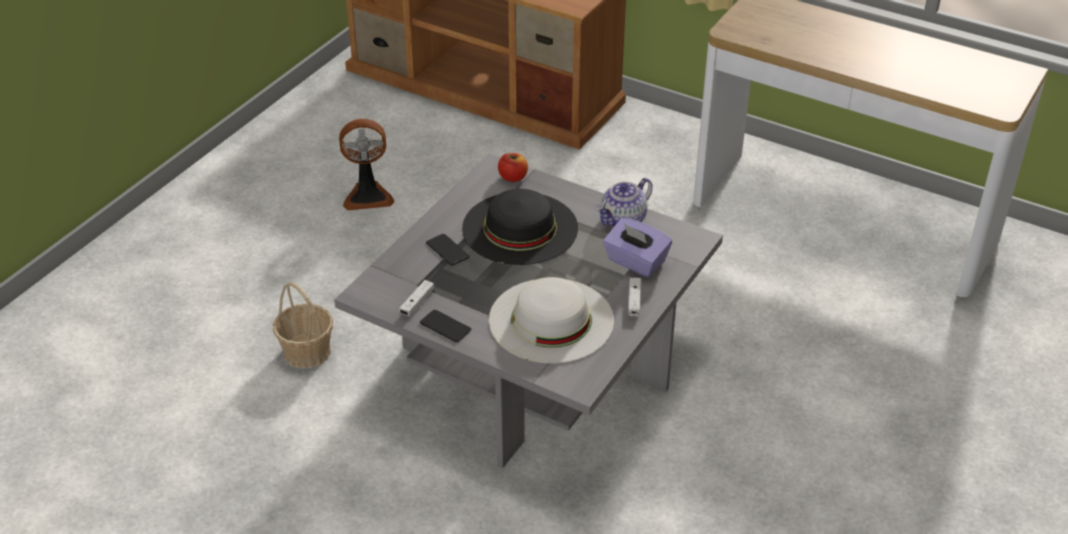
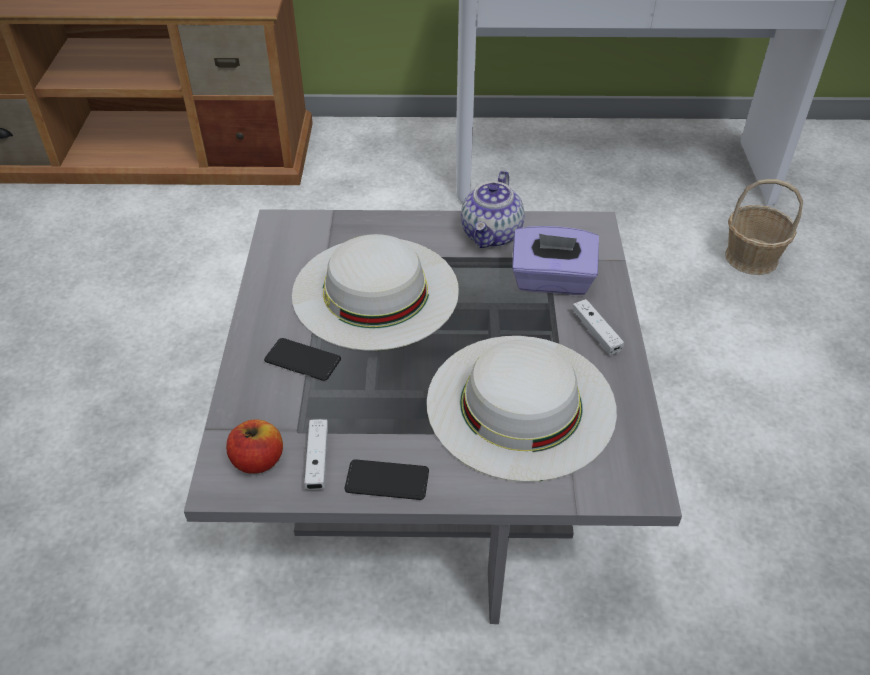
camera: 30 degrees left, 5 degrees up
(307, 351) = (122, 575): basket -> basket (751, 257)
(368, 196) = (81, 322): fan -> none
(513, 177) = (314, 229): apple -> apple (258, 460)
(520, 228) = (375, 291): black hat -> white hat

